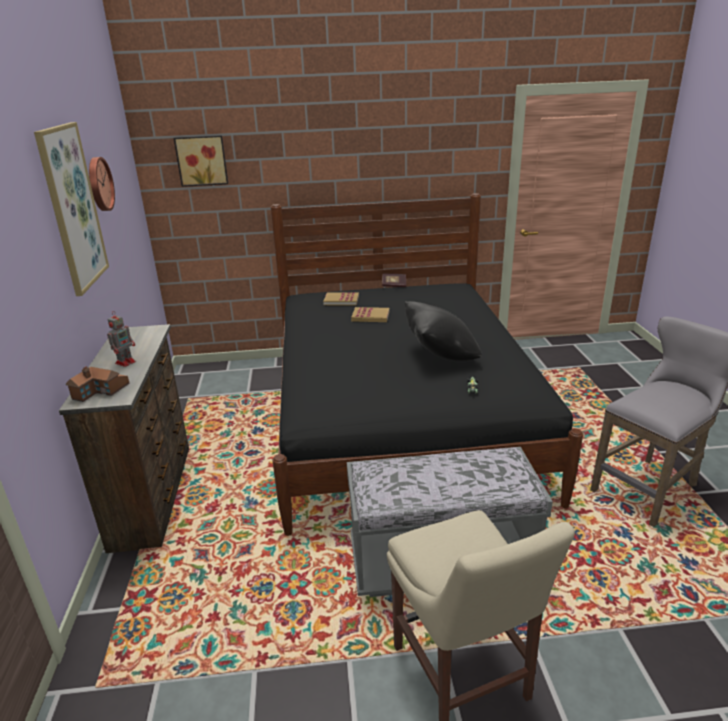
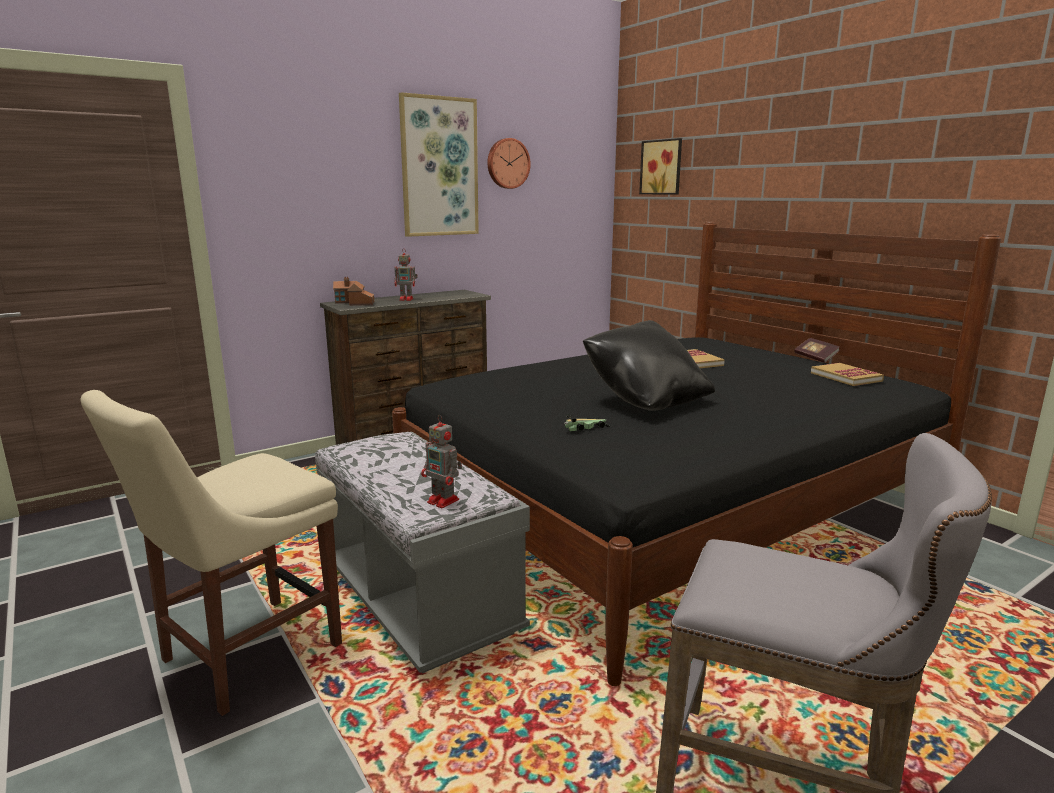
camera: 60 degrees right, 10 degrees down
(341, 300) = (712, 347): book -> book (846, 377)
(512, 473) = (444, 501): none -> toy robot

